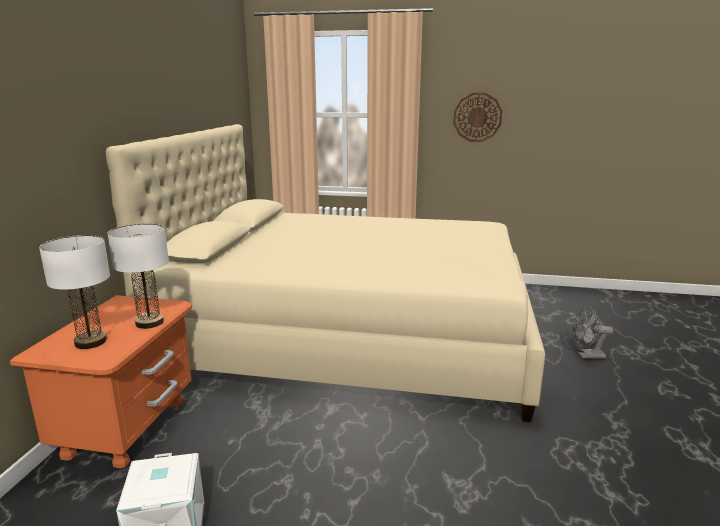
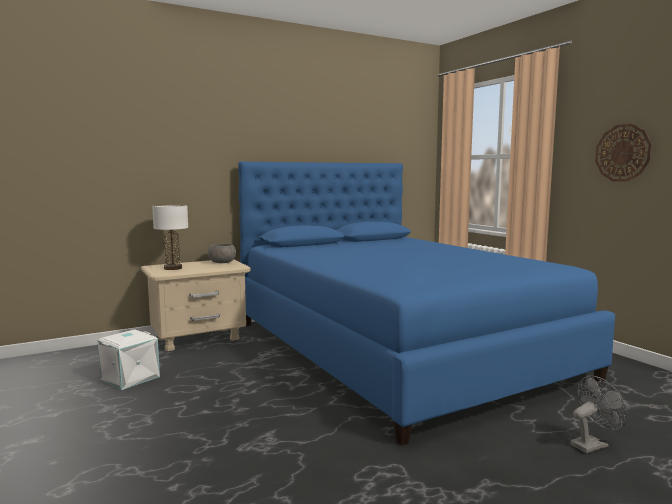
camera: 50 degrees right, 10 degrees down
(128, 306) = (222, 262): none -> grey bowl
(131, 428) = (199, 339): orange nightstand -> beige nightstand
(149, 323) = (209, 268): table lamp -> none
(350, 336) = (396, 348): beige bed -> blue bed
(587, 356) = (592, 444): grey fan -> grey fan turned 105 degrees clockwise

